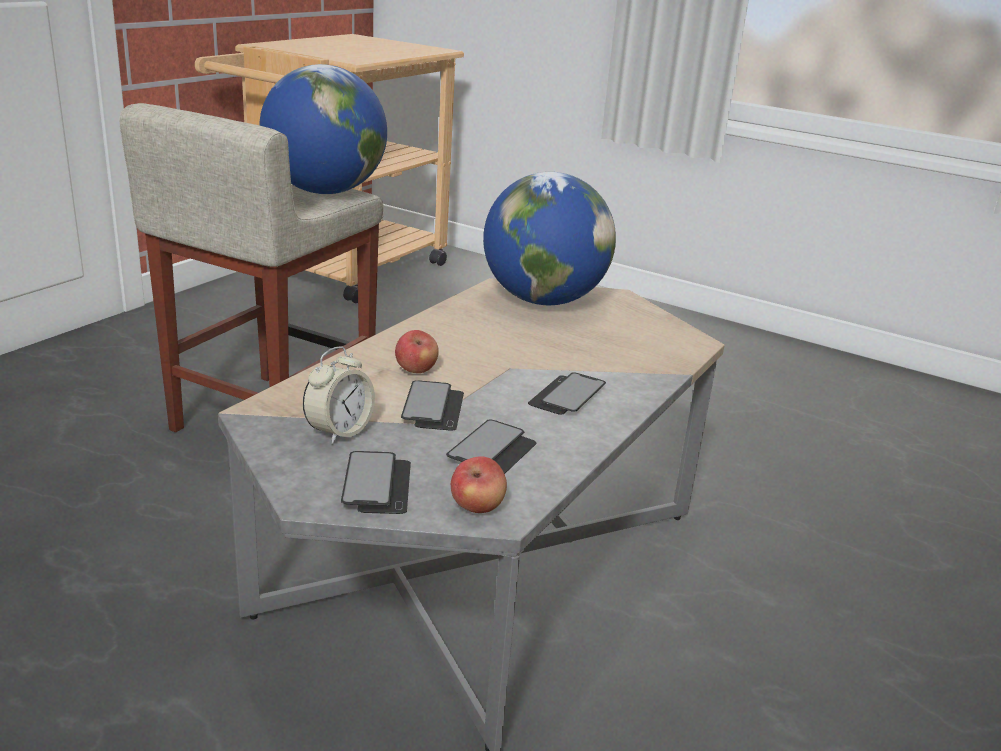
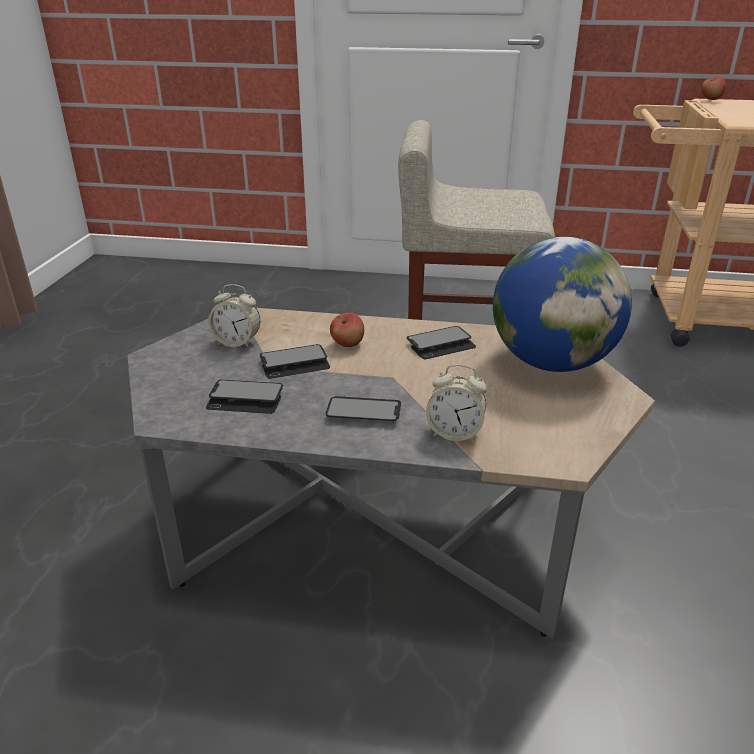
camera: 70 degrees right, 5 degrees up
(325, 192) = (517, 215): globe -> none
(377, 485) = (177, 370): phone -> phone (441, 344)
(477, 507) = (166, 409): apple -> apple (710, 99)
(632, 368) = (454, 433): none -> alarm clock

